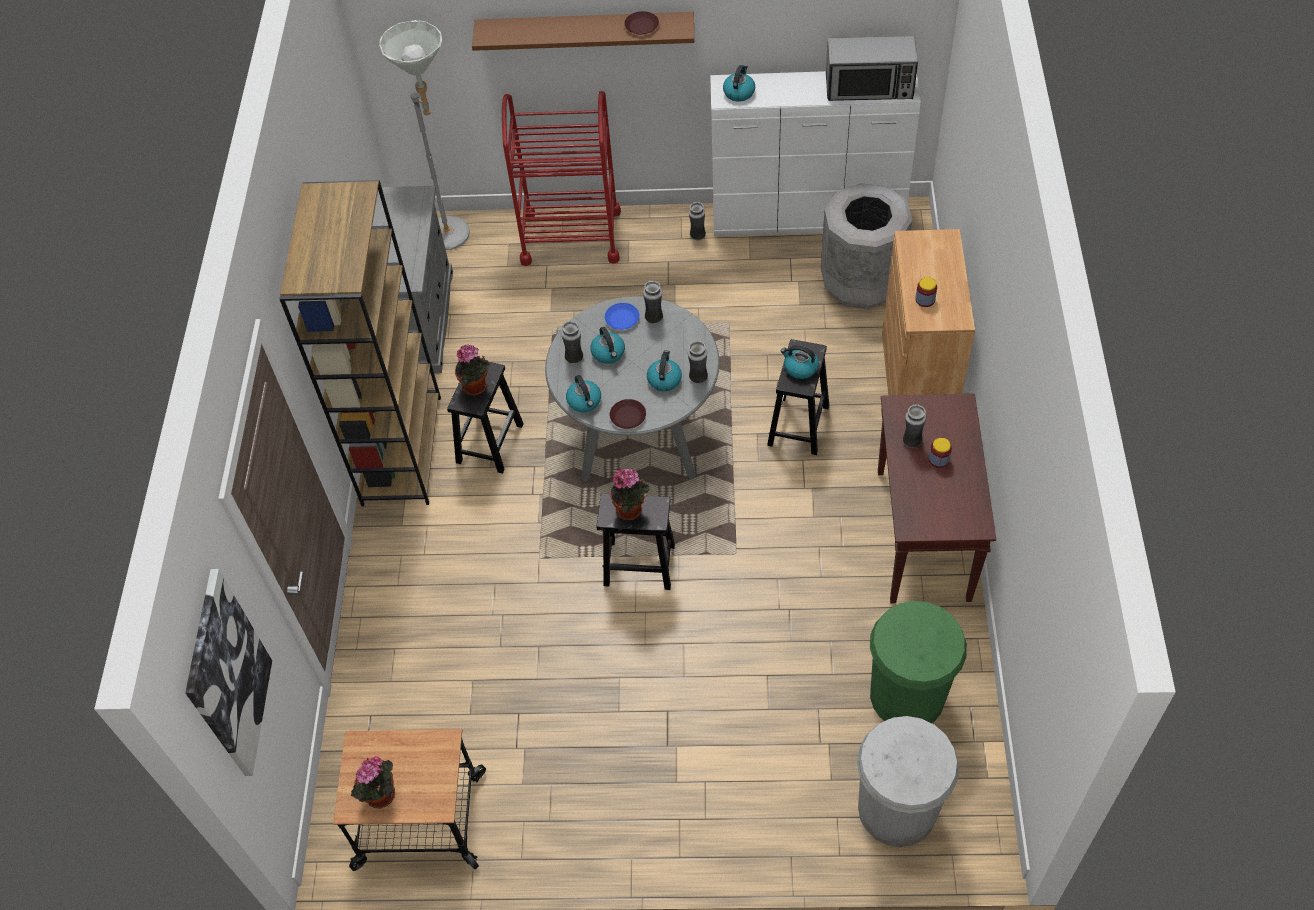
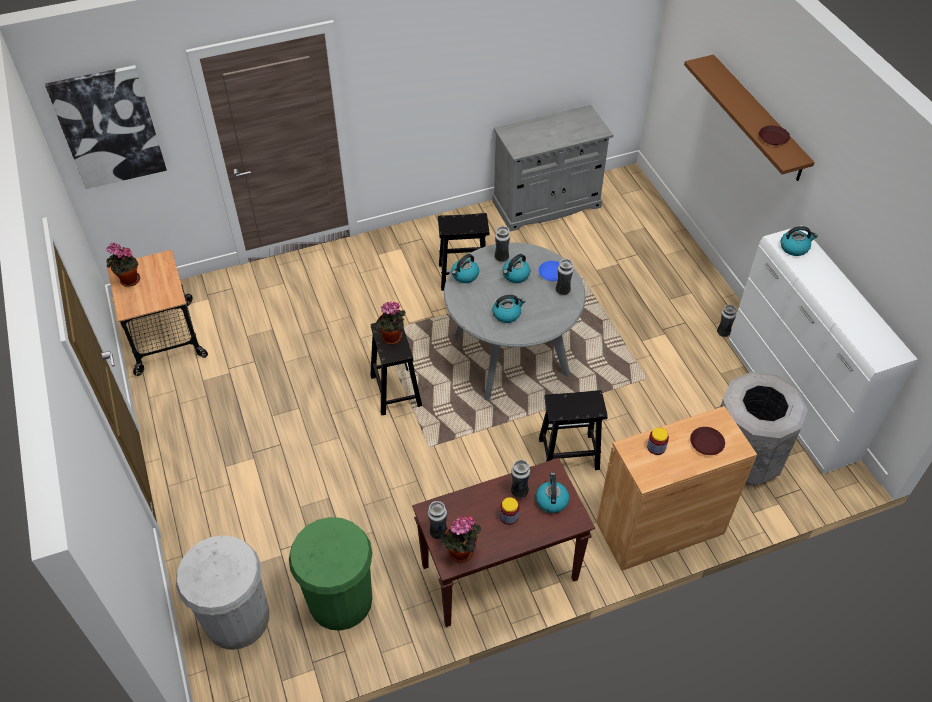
camera: 65 degrees right, 5 degrees down
(401, 449) = (437, 233): brown bookcase -> none
(454, 239) = (630, 198): grey floor lamp -> none
(477, 387) = (462, 224): potted plant -> potted plant (461, 554)
(571, 236) = (673, 259): red cart -> none
(627, 416) = (462, 303): brown plate -> brown plate (706, 443)
(698, 378) = (518, 333): vase -> vase (438, 533)
(800, 368) = (574, 404): kettle -> kettle (551, 500)
(869, 87) = (866, 331): microwave -> none

